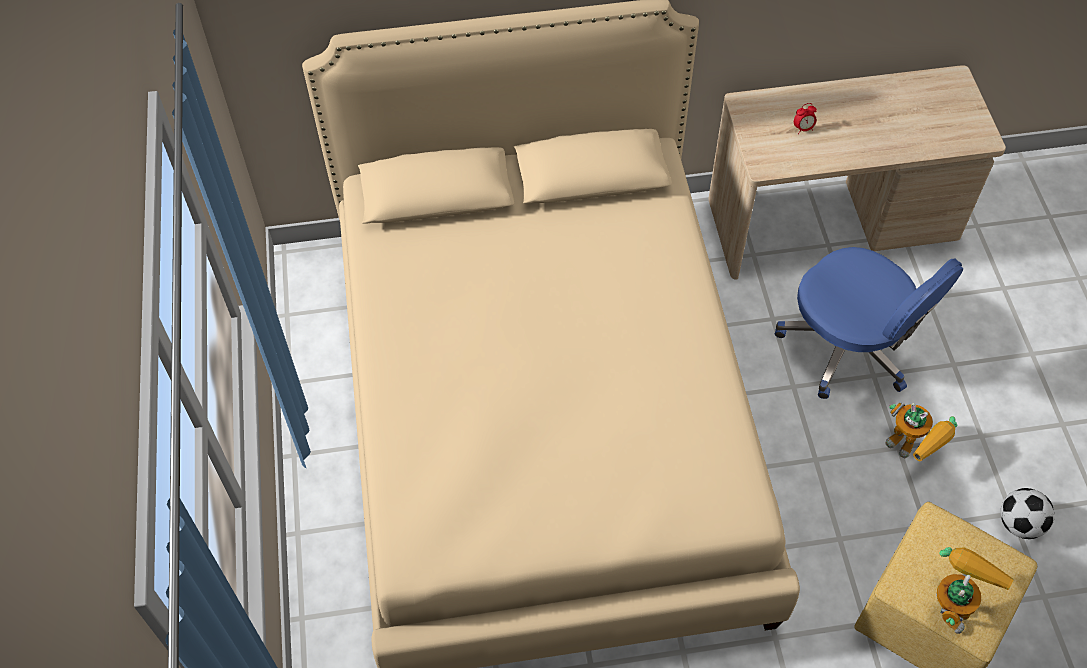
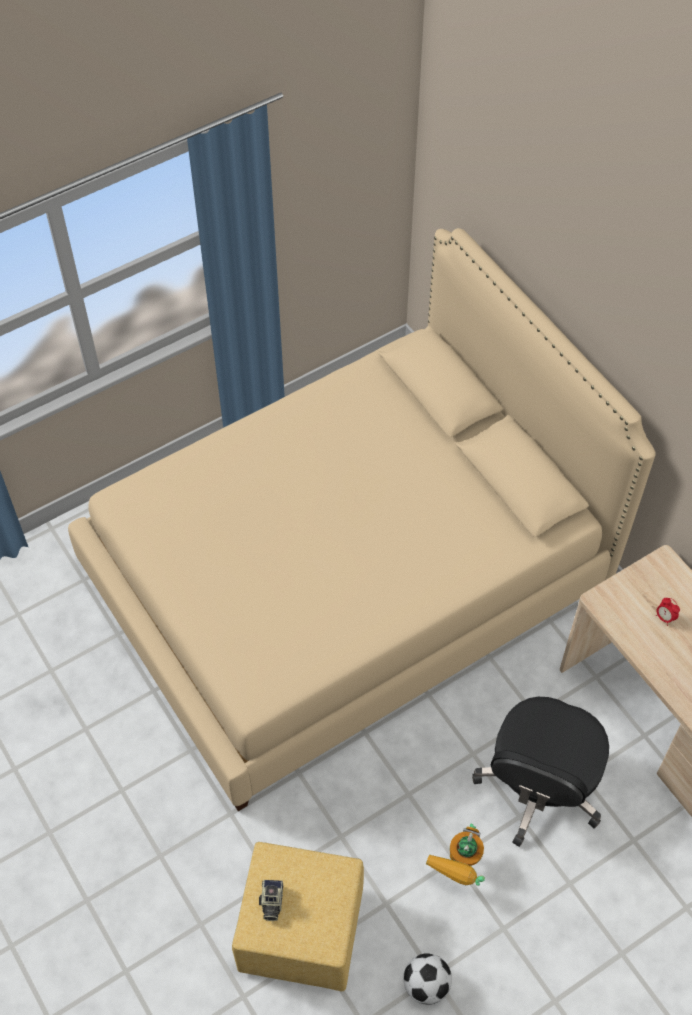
camera: 65 degrees right, 0 degrees up
(849, 347) = (539, 787): blue office chair -> black office chair
(952, 603) = (271, 902): toy robot -> camera

